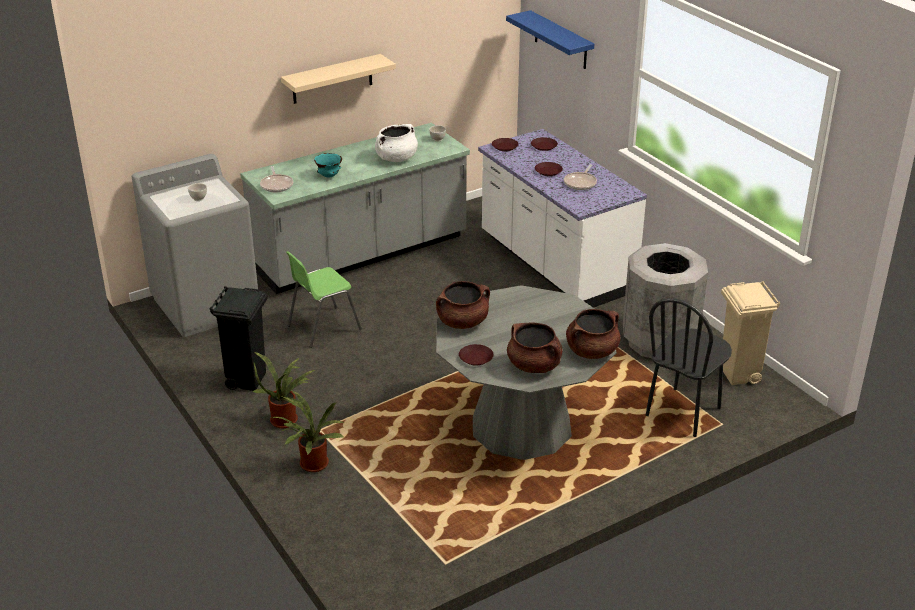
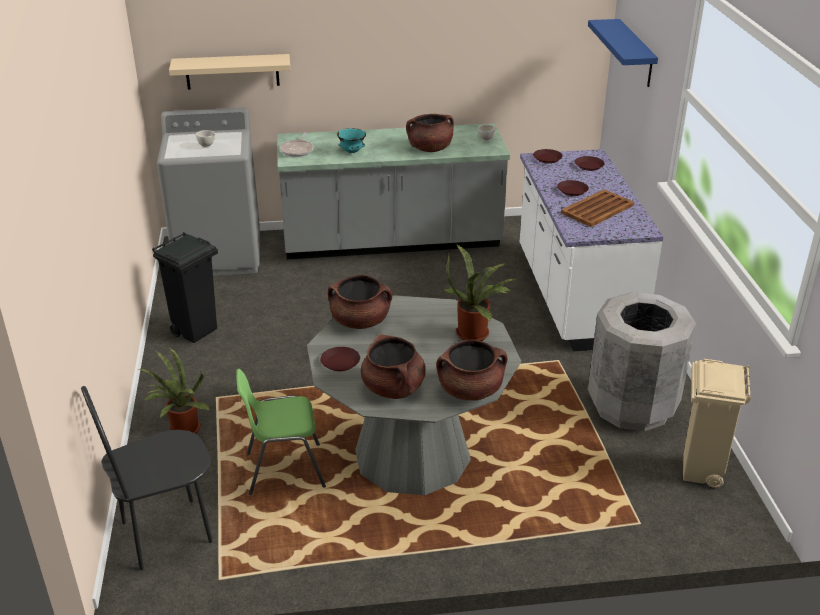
camera: 25 degrees right, 0 degrees up
(286, 419) = (197, 378): potted plant -> potted plant (476, 333)
(323, 327) = (302, 300): green chair -> green chair (284, 470)
(332, 79) = (383, 56): beige shelf -> beige shelf (232, 71)
(396, 158) = (430, 149): white cooking pot -> brown cooking pot
(581, 183) = (598, 209): frying pan -> brown tray
(683, 412) = (603, 495): black chair -> black chair (167, 533)

